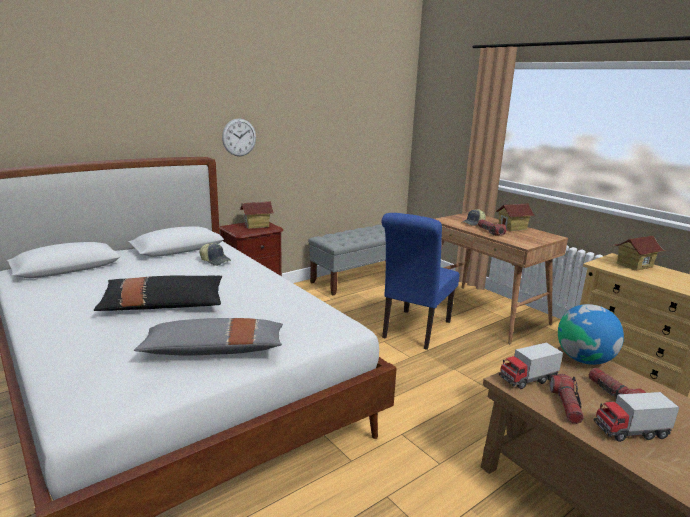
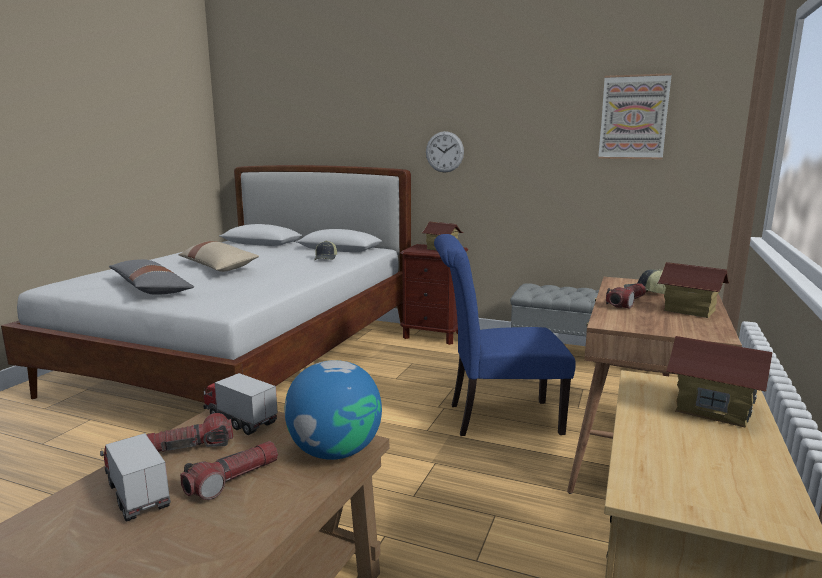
camera: 60 degrees right, 5 degrees down
(163, 305) = (218, 266): black pillow -> beige pillow
(364, 107) = (633, 117): none -> picture

